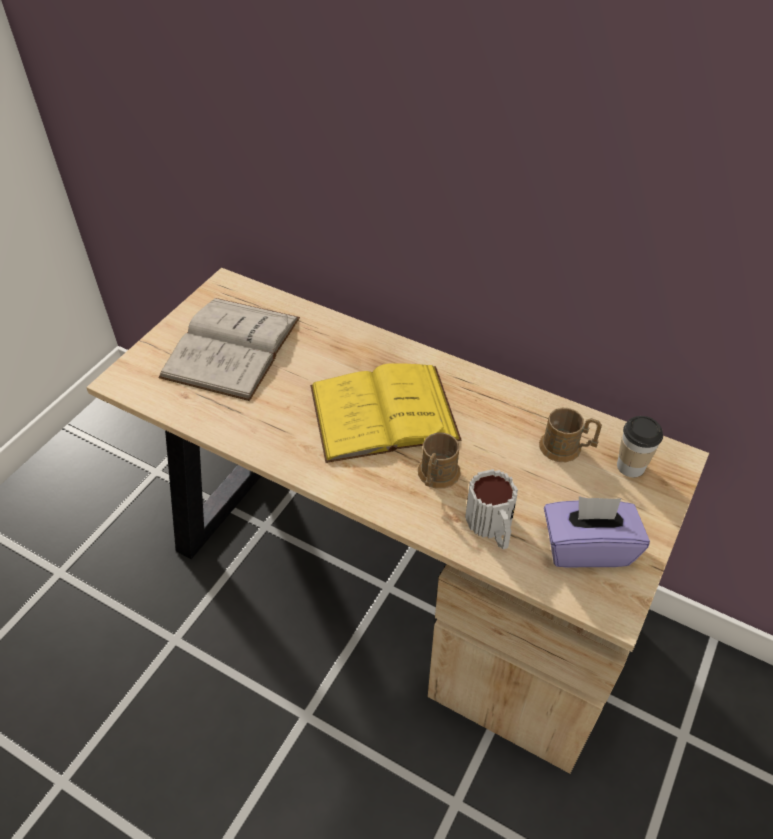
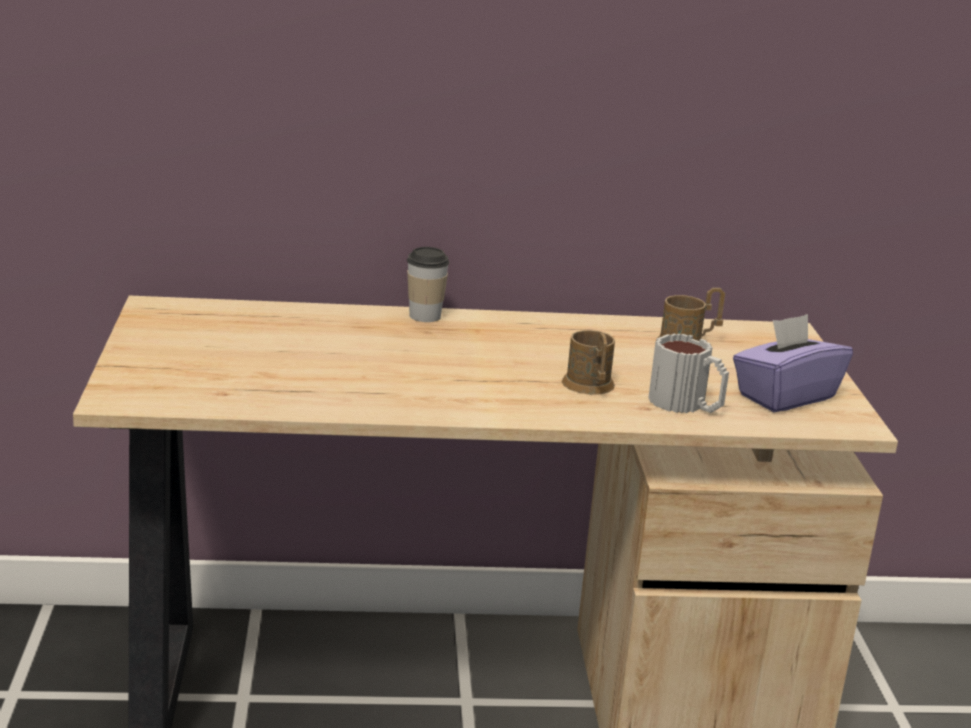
camera: 35 degrees left, 25 degrees down
(231, 347) = (231, 348): white book -> none
(383, 412) = (477, 359): yellow book -> none
(630, 466) = (757, 343): cup -> cup (425, 316)

